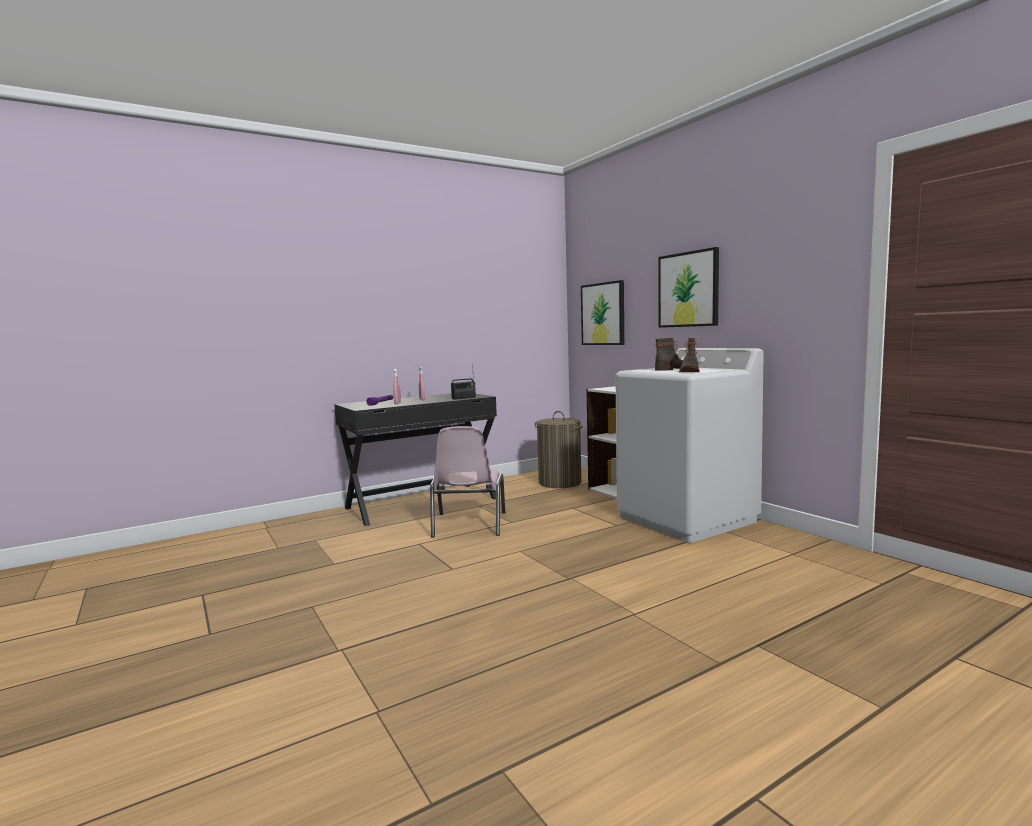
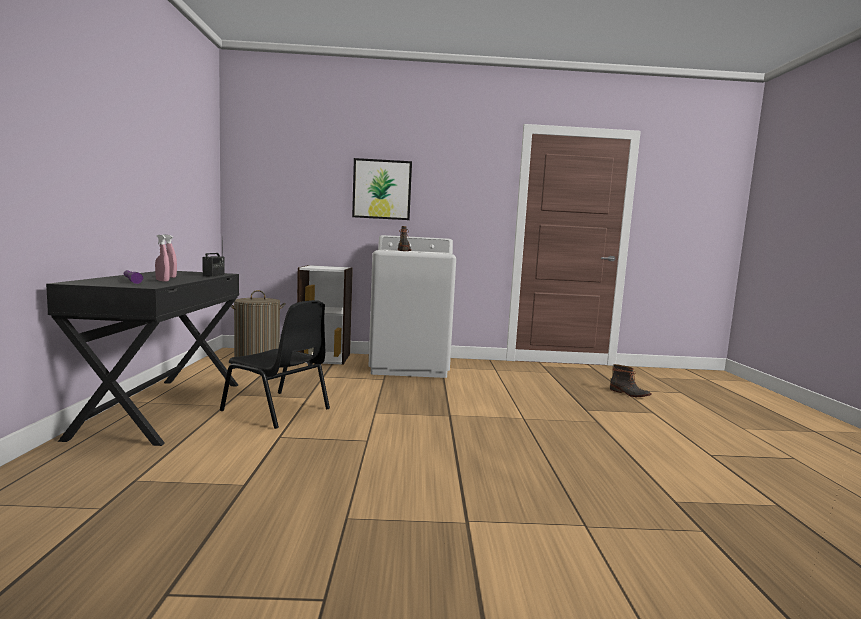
camera: 60 degrees left, 0 degrees up
(468, 525) = (277, 410): pink chair -> black chair
(603, 314) = (278, 198): picture -> none
(689, 371) = (432, 252): boot -> boot (629, 393)

